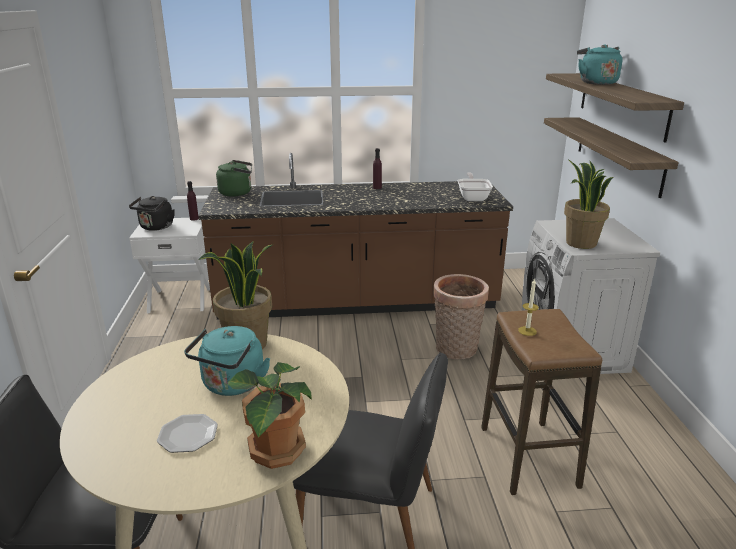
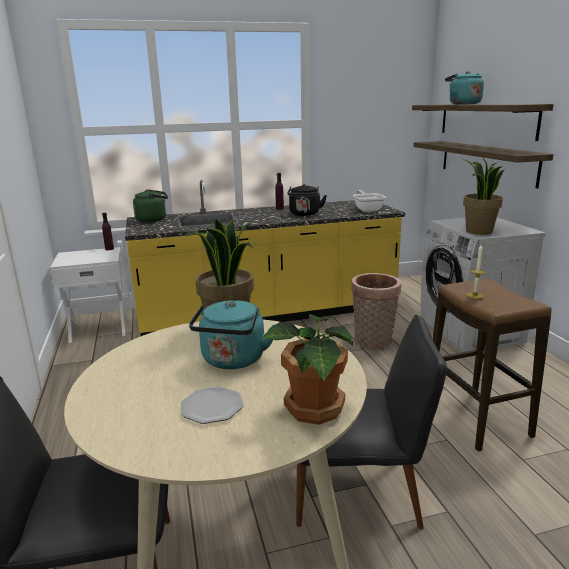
camera: 10 degrees left, 5 degrees down
(155, 227) = (74, 258): black kettle -> black kettle (304, 214)
(356, 301) = (268, 314): brown counter -> yellow counter

